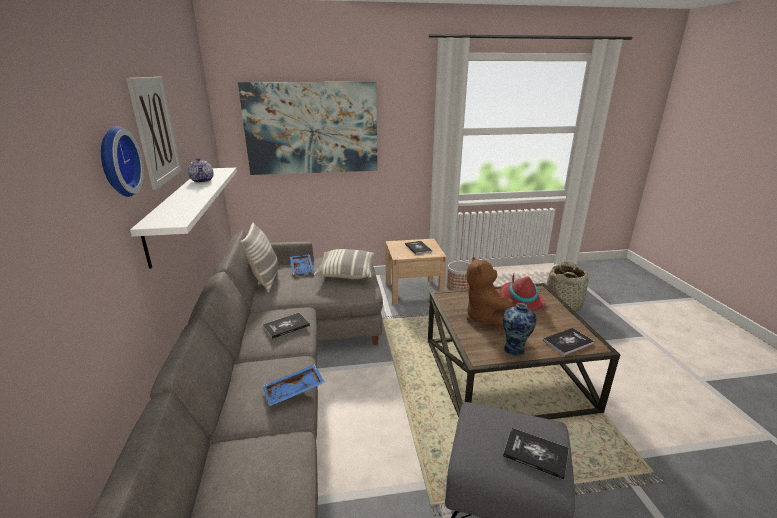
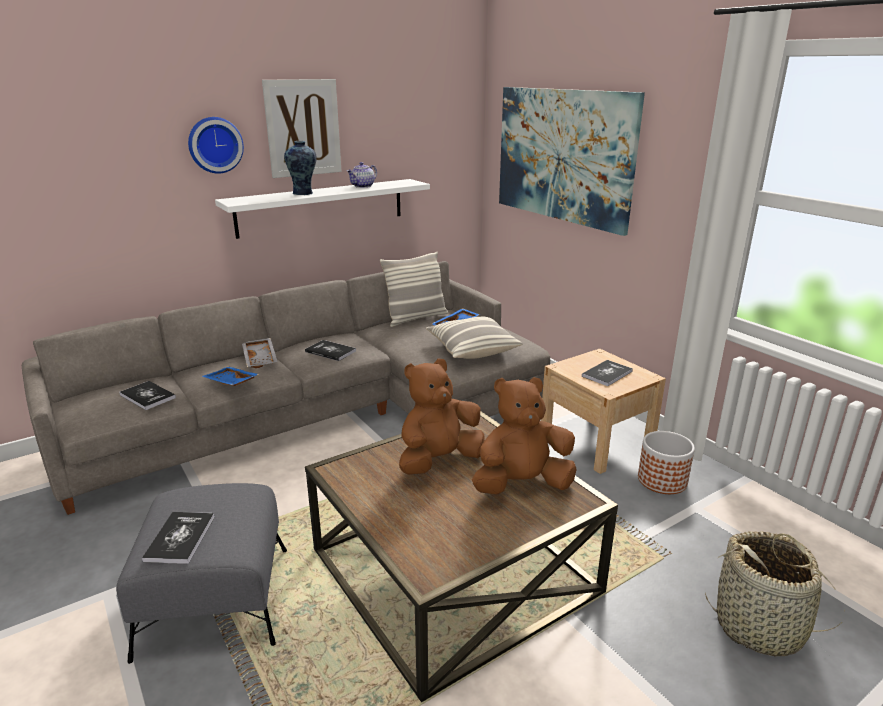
camera: 65 degrees right, 0 degrees up
(257, 365) = (261, 358): none -> grey tray
(515, 349) = (370, 495): vase -> vase (303, 193)
(520, 300) = (522, 484): red hat -> brown plush toy
(568, 342) = (420, 542): book -> book (147, 396)

